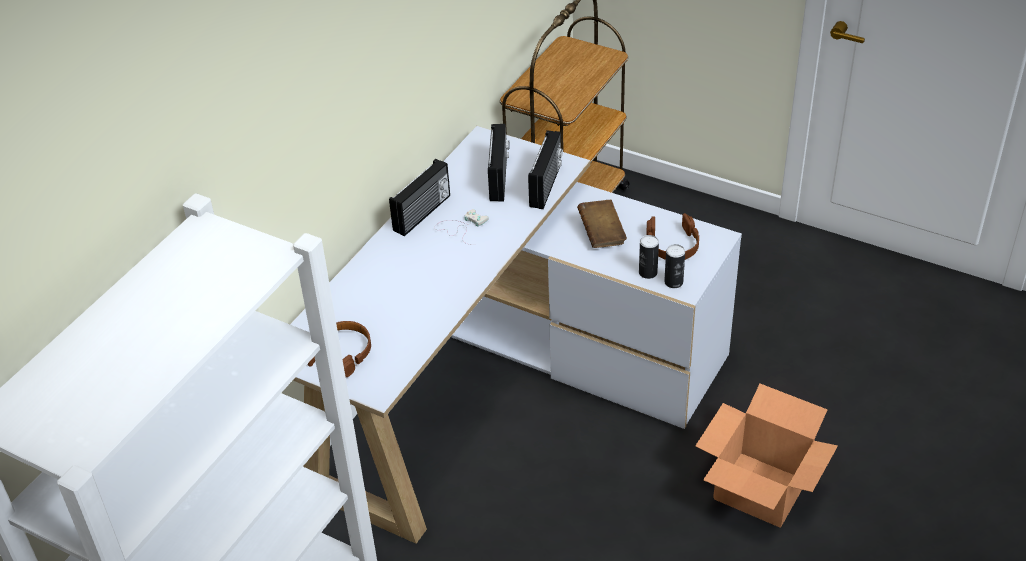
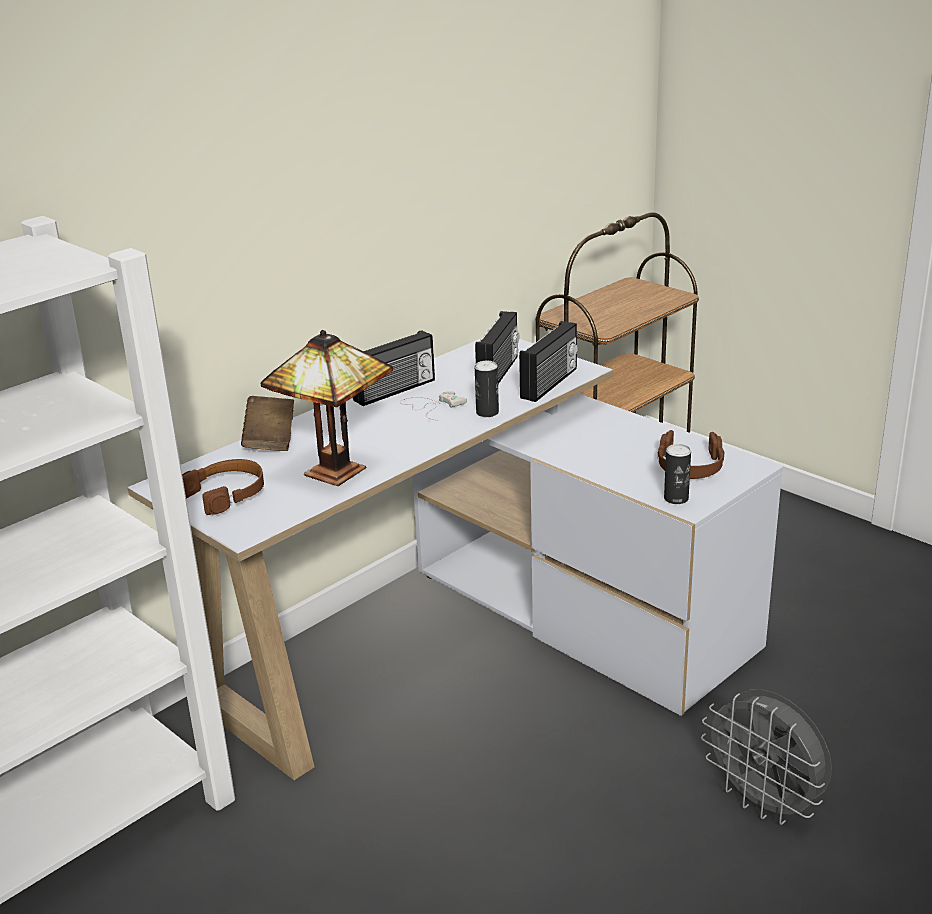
camera: 15 degrees right, 15 degrees down
(417, 312) = (335, 469): none -> table lamp
(601, 234) = (606, 446): brown book -> brown book (270, 439)
(648, 272) = (647, 486): can -> can (487, 412)
(762, 489) = (765, 804): cardboard box -> grey fan

